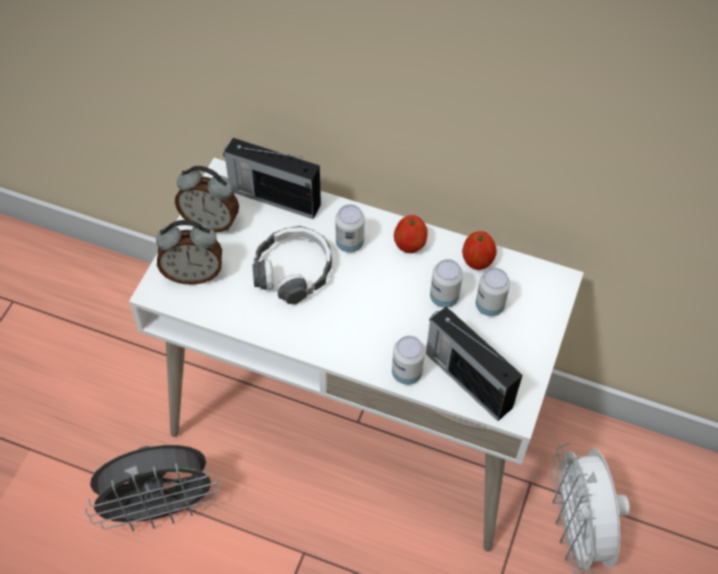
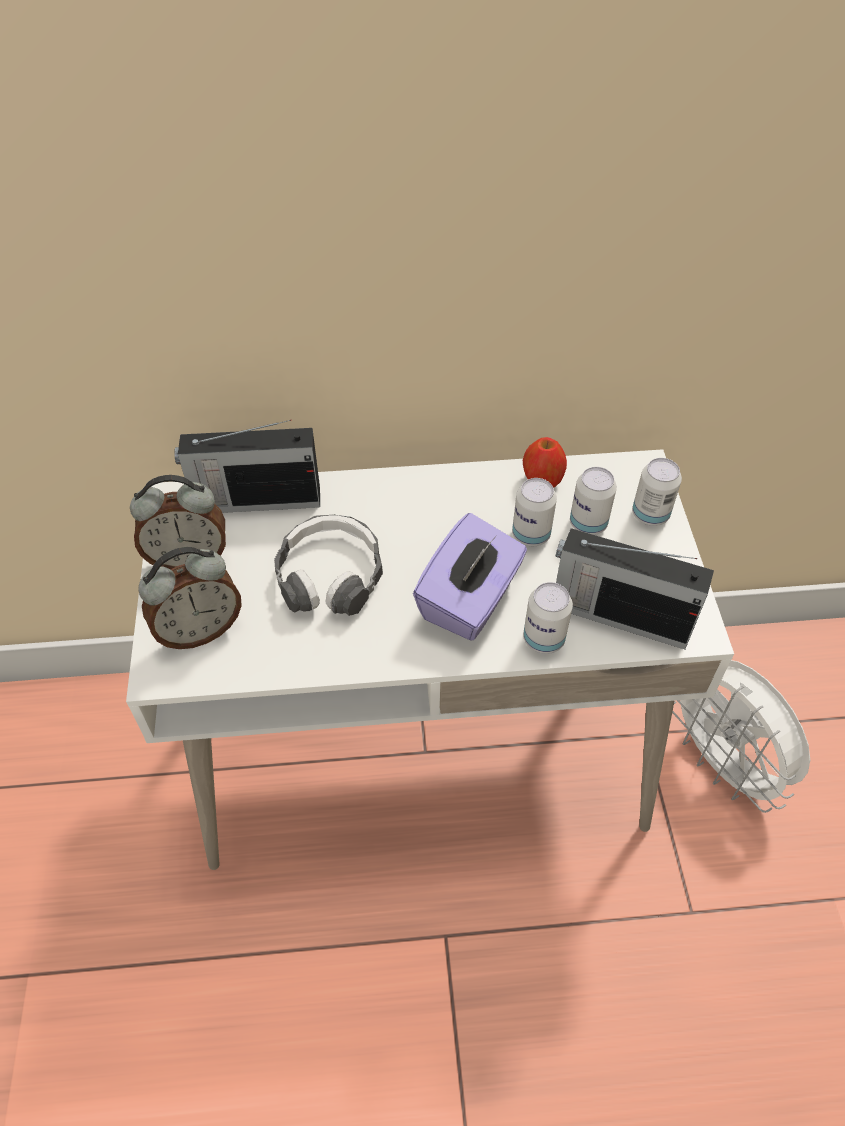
camera: 25 degrees left, 5 degrees down
(161, 508) = (241, 967): grey fan -> none
(349, 243) = (381, 517): can -> can (650, 514)
(374, 326) = (470, 600): none -> purple tissue box
(409, 245) = (454, 493): apple -> none

